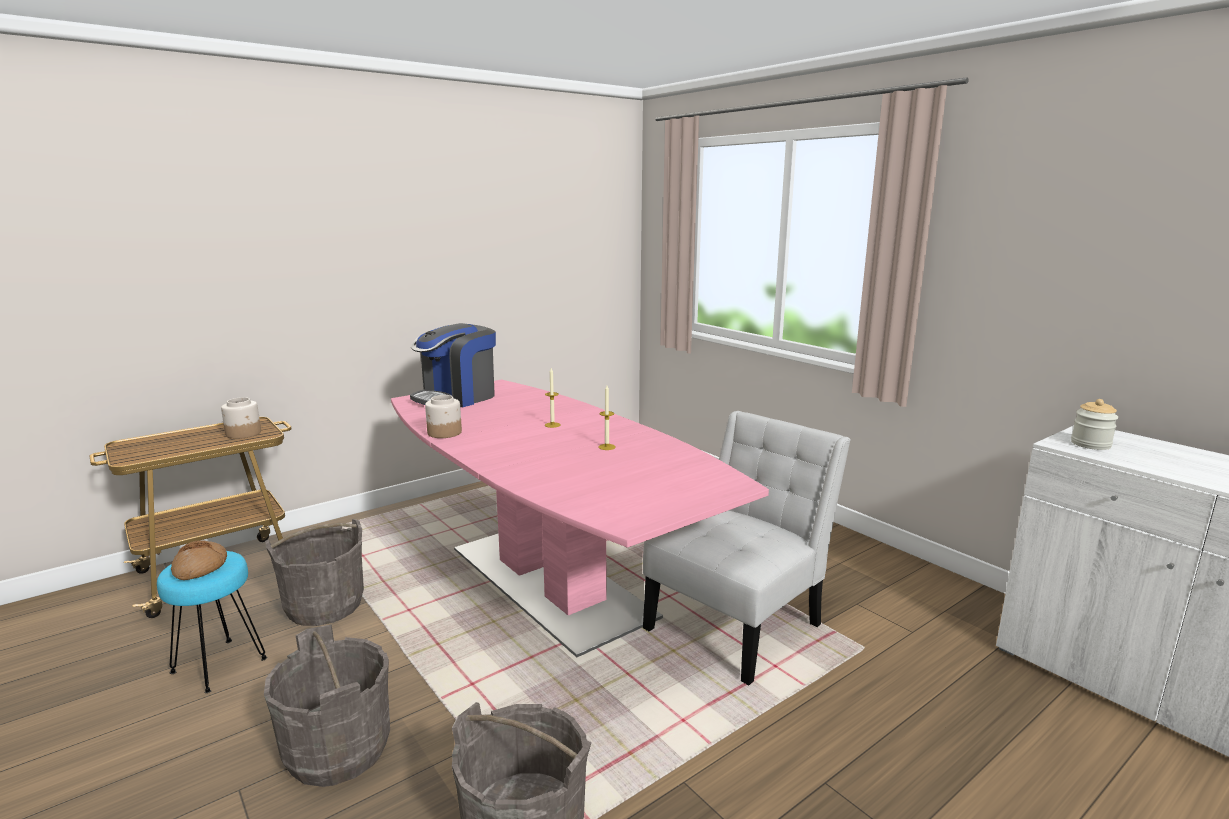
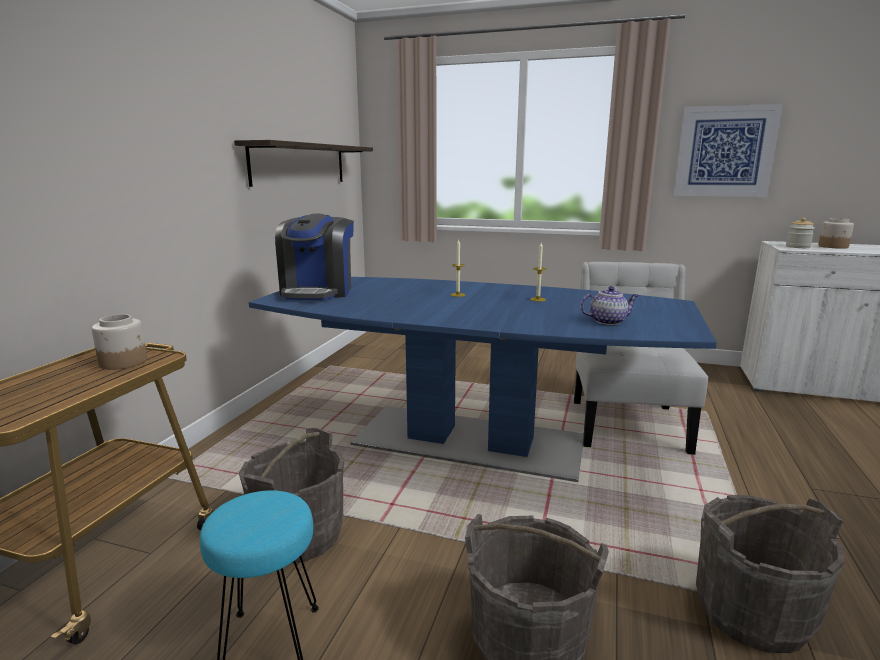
camera: 35 degrees left, 0 degrees up
(200, 568) = (261, 518): bread -> none
(444, 433) = (386, 314): jar -> jar (833, 246)
(530, 262) = (300, 164): none -> shelf
(550, 582) = (470, 441): pink dining table -> blue dining table
(596, 488) = (608, 321): none -> teapot
(1034, 277) = (725, 152): none -> picture

